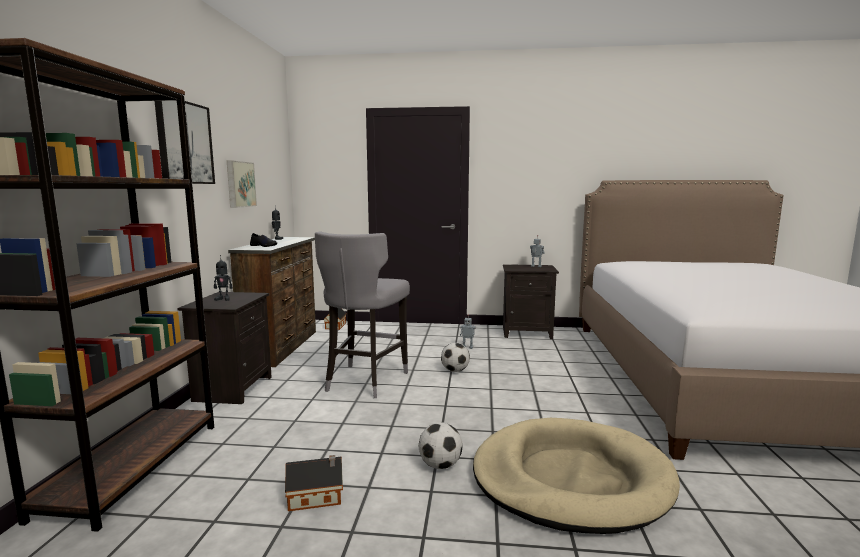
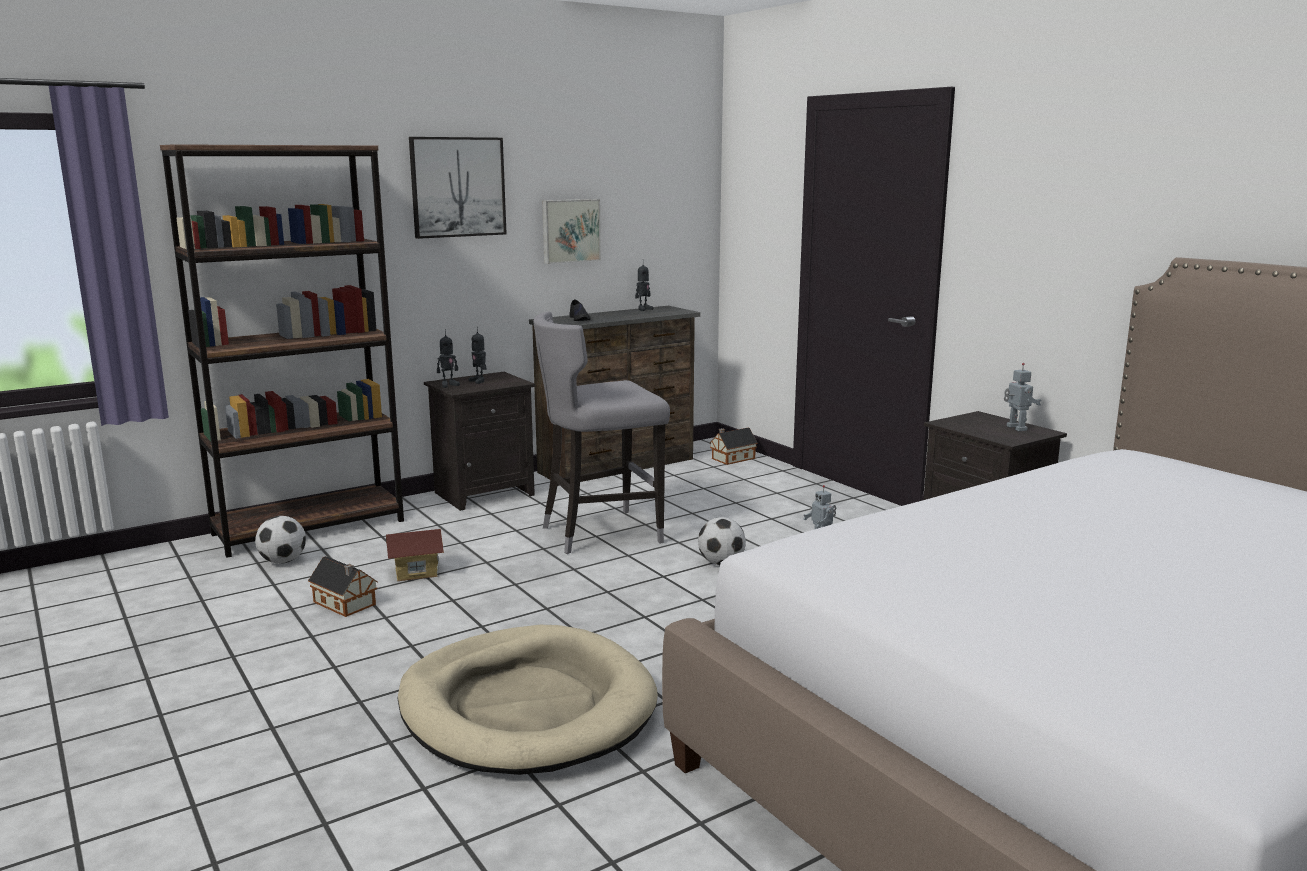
camera: 50 degrees right, 5 degrees up
(209, 305) = (448, 385): none -> toy robot
(314, 451) = (416, 573): none -> toy house
(440, 465) = (465, 633): football -> football (283, 561)

